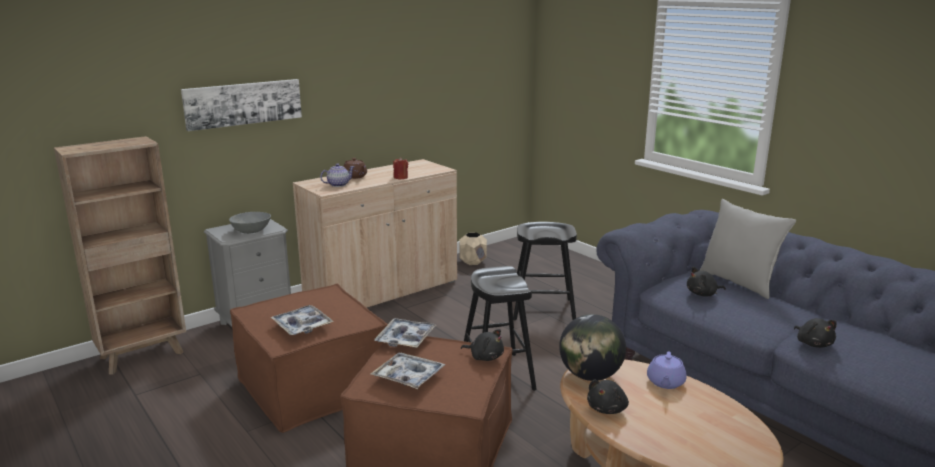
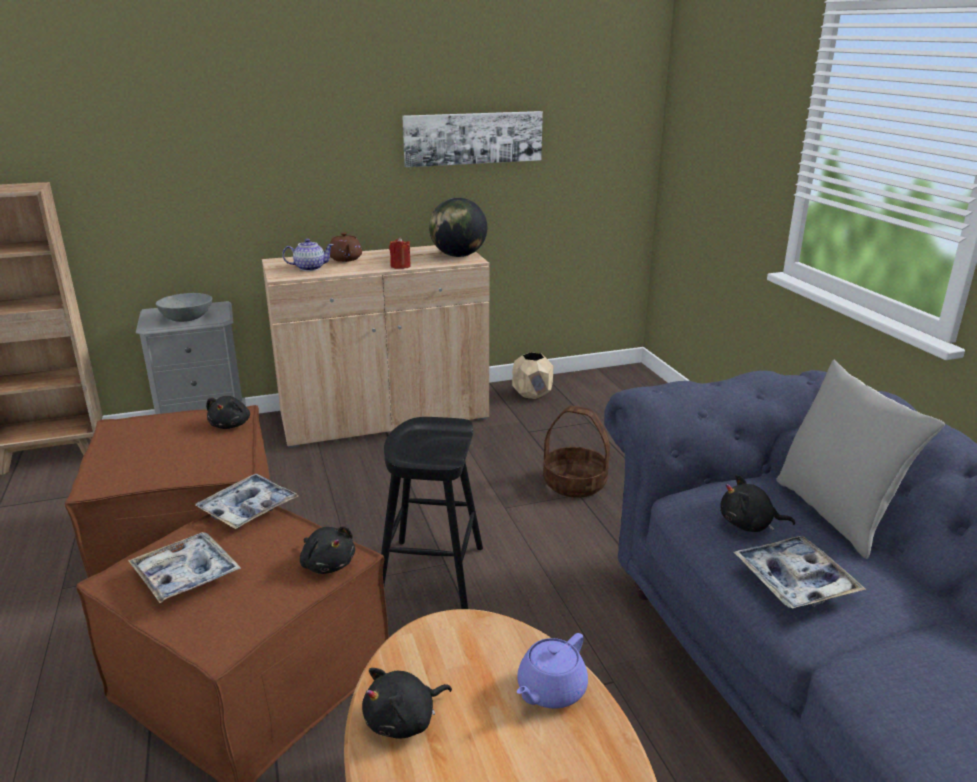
camera: 20 degrees right, 5 degrees up
(243, 103) = (190, 147): picture -> picture (473, 138)
(302, 325) = (147, 461): tray -> tray (794, 580)
(542, 309) = (575, 483): black stool -> basket
(590, 376) = (437, 642): globe -> globe (458, 256)
(813, 343) = (892, 680): black plush toy -> black plush toy (231, 425)

